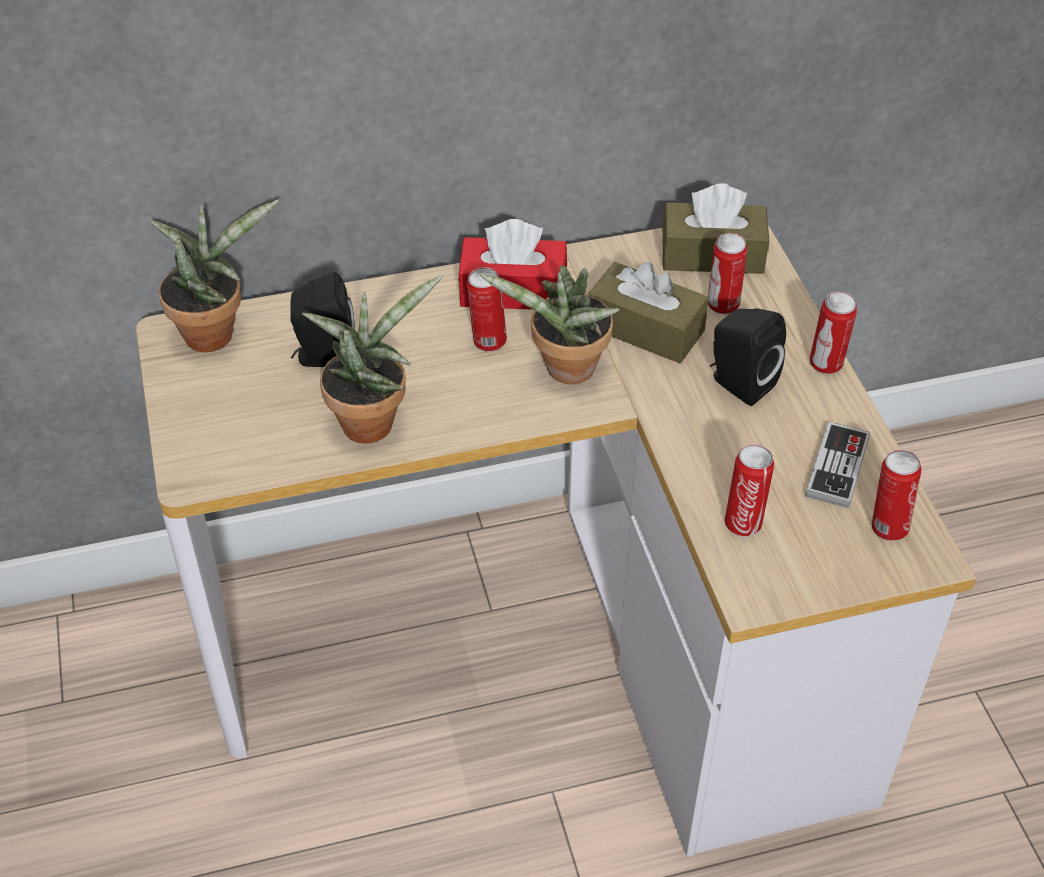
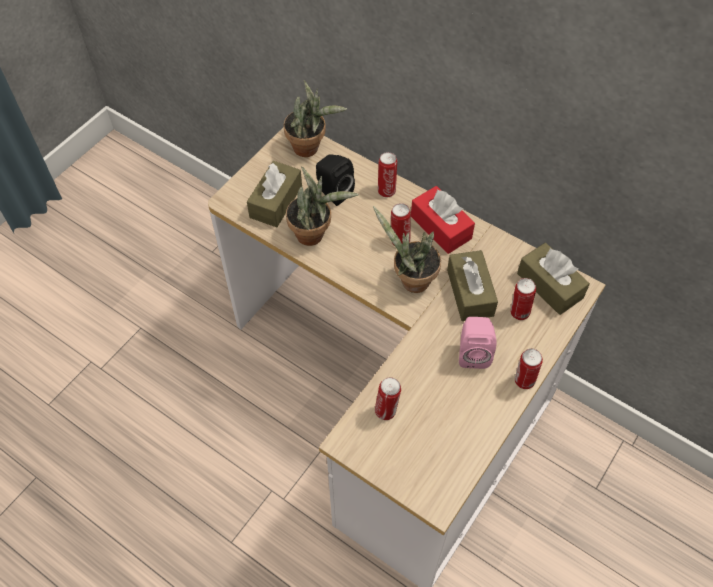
camera: 50 degrees right, 10 degrees up
(262, 425) = (276, 201): none -> brown tissue box
(738, 383) = (473, 352): black speaker -> pink speaker
(837, 467) = (459, 428): game controller -> none
(887, 527) = (440, 473): can -> can (386, 190)

